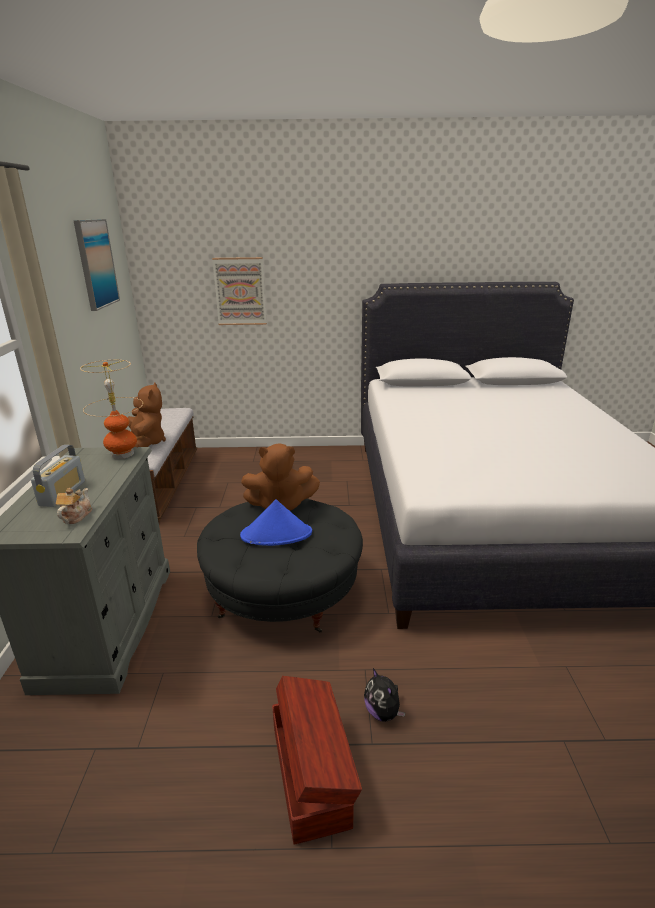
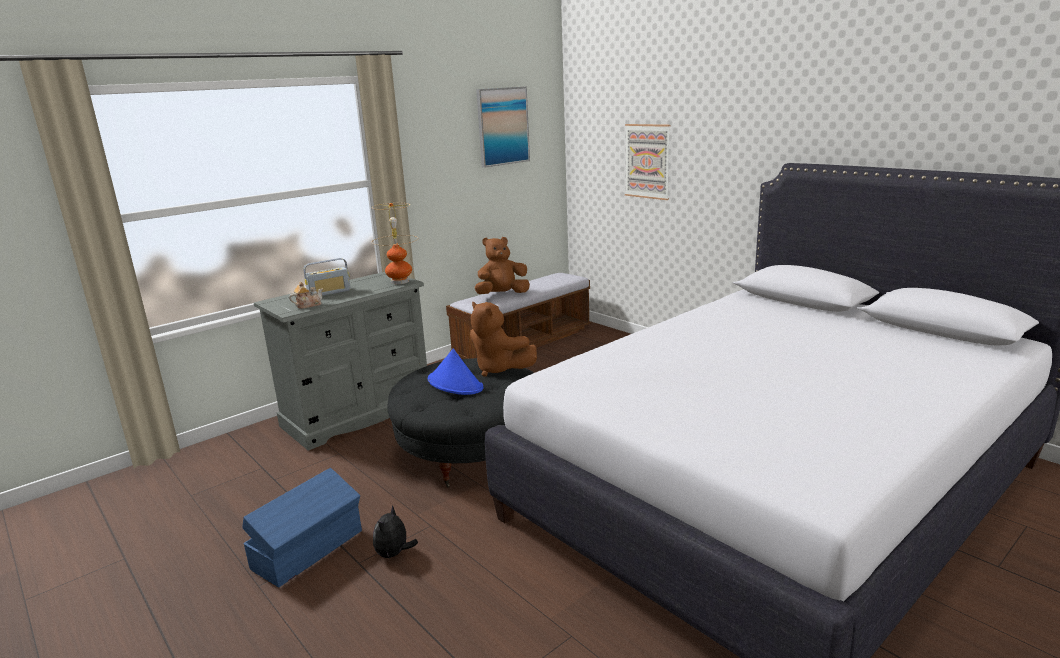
camera: 50 degrees right, 5 degrees down
(146, 443) = (502, 294): brown plush toy -> brown plush toy turned 150 degrees counterclockwise
(312, 773) = (309, 549): brown storage box -> blue storage box

